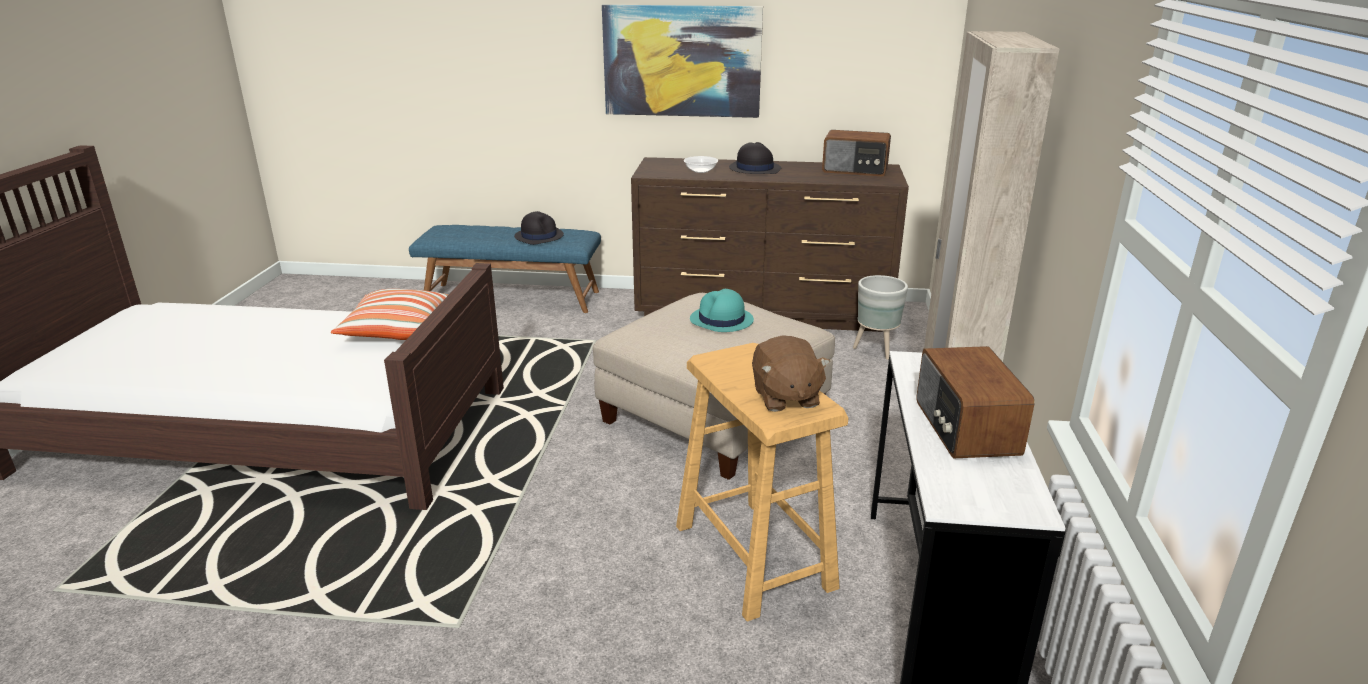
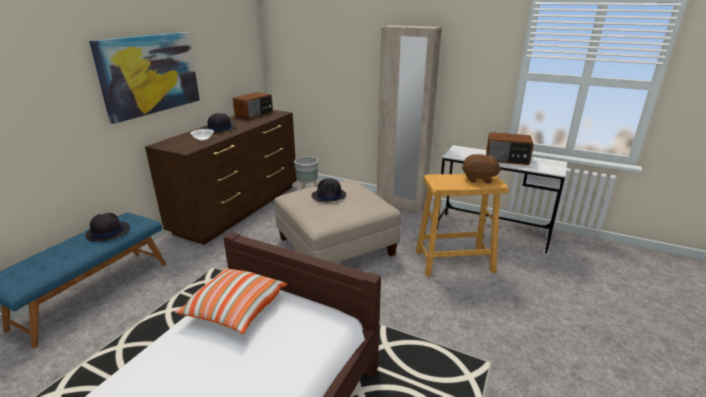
camera: 70 degrees left, 0 degrees up
(721, 320) = (329, 195): turquoise hat -> black hat

